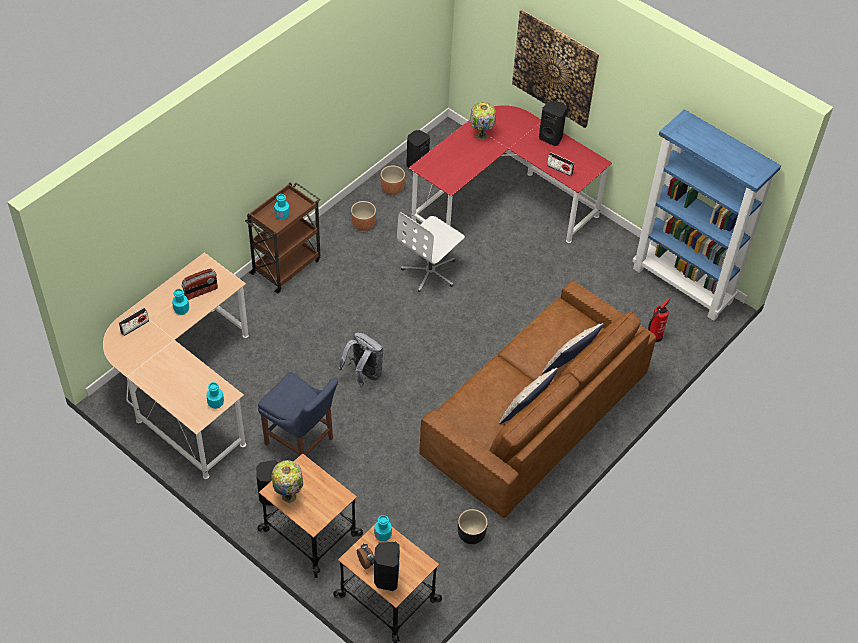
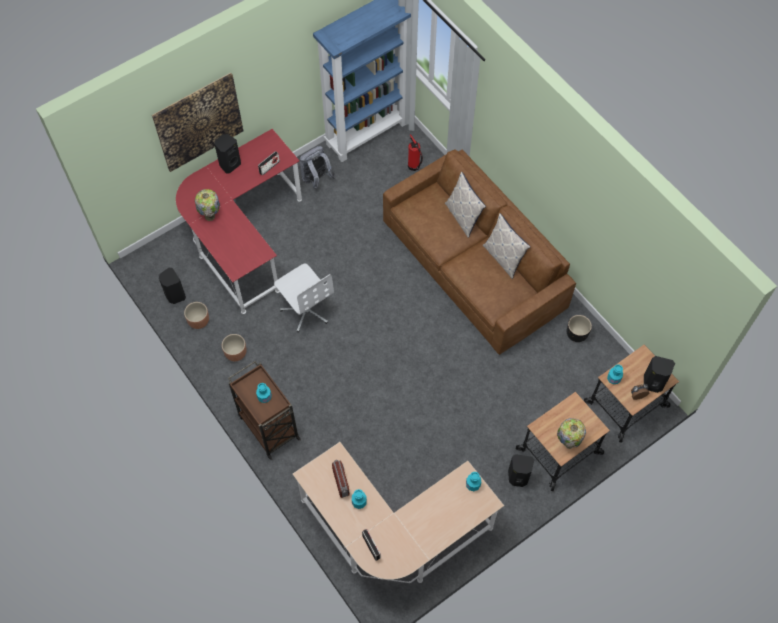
camera: 75 degrees left, 10 degrees up
(301, 443) = (469, 444): blue chair -> none
(363, 374) = (407, 383): grey backpack -> grey backpack (316, 180)

